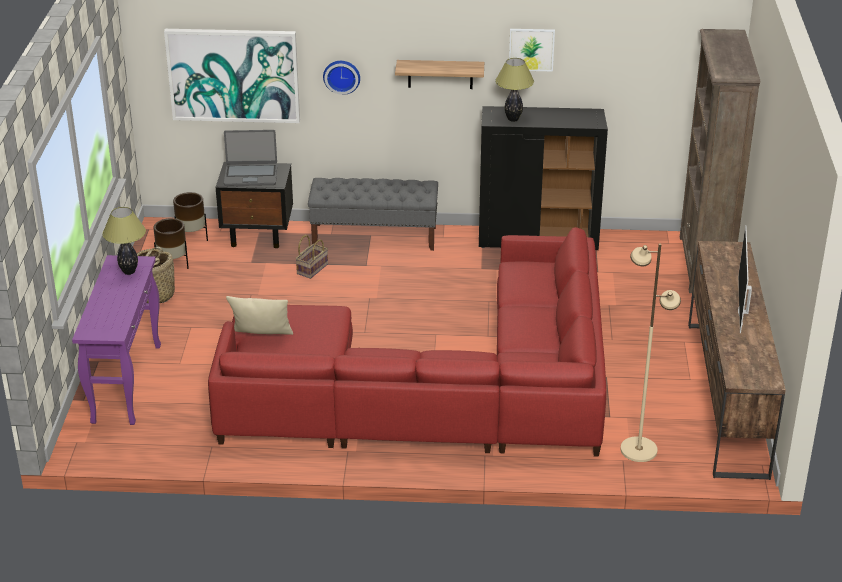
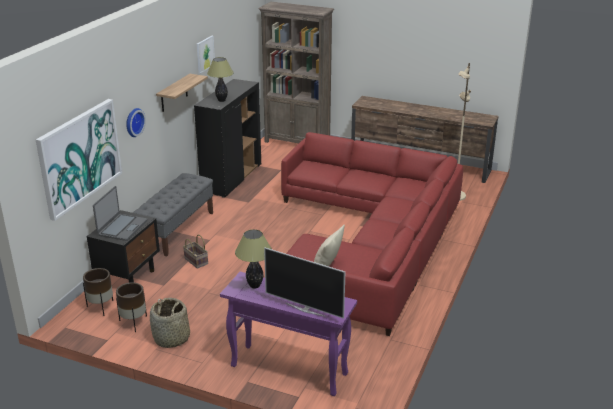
camera: 70 degrees left, 5 degrees down
(743, 311) = (426, 110): television -> television (305, 309)

